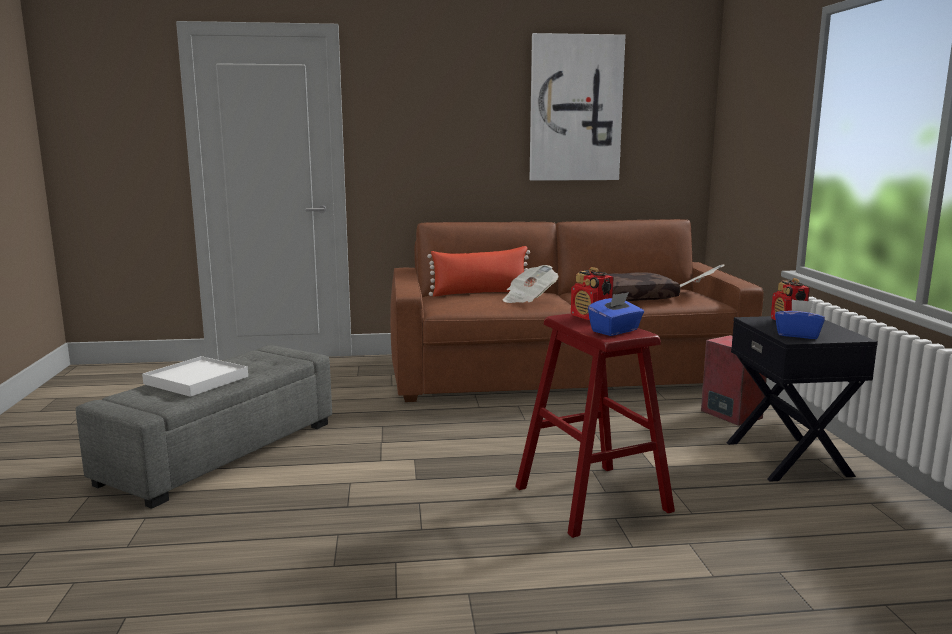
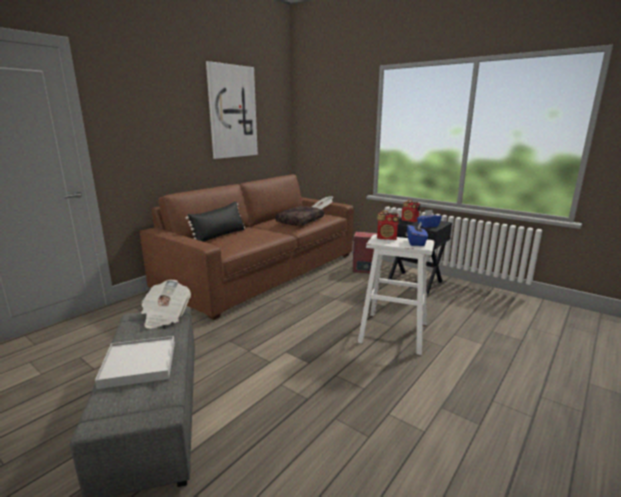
camera: 45 degrees left, 5 degrees up
(480, 293) = (219, 236): red pillow -> black pillow
(528, 299) = (259, 234): newspaper -> newspaper (165, 316)
(592, 499) = (394, 332): red stool -> white stool

